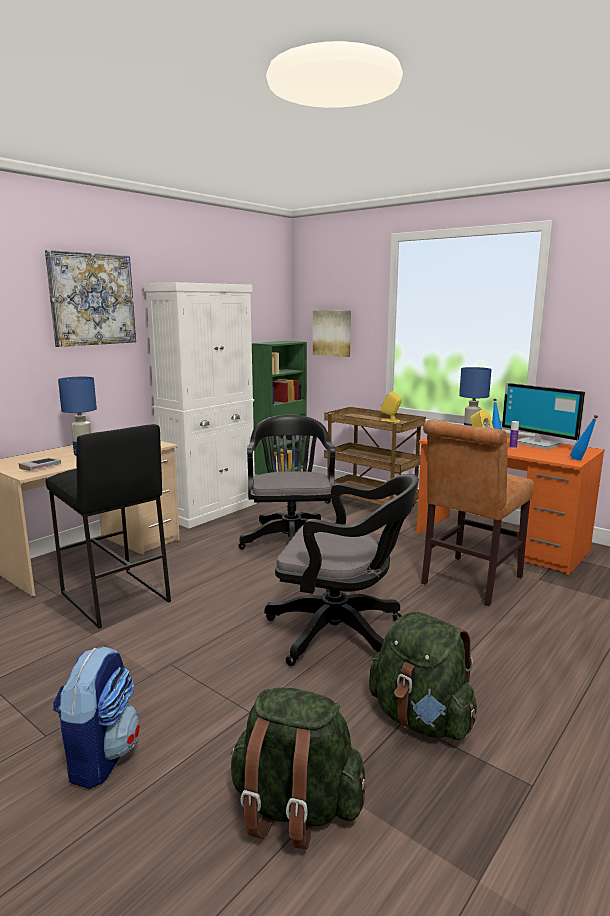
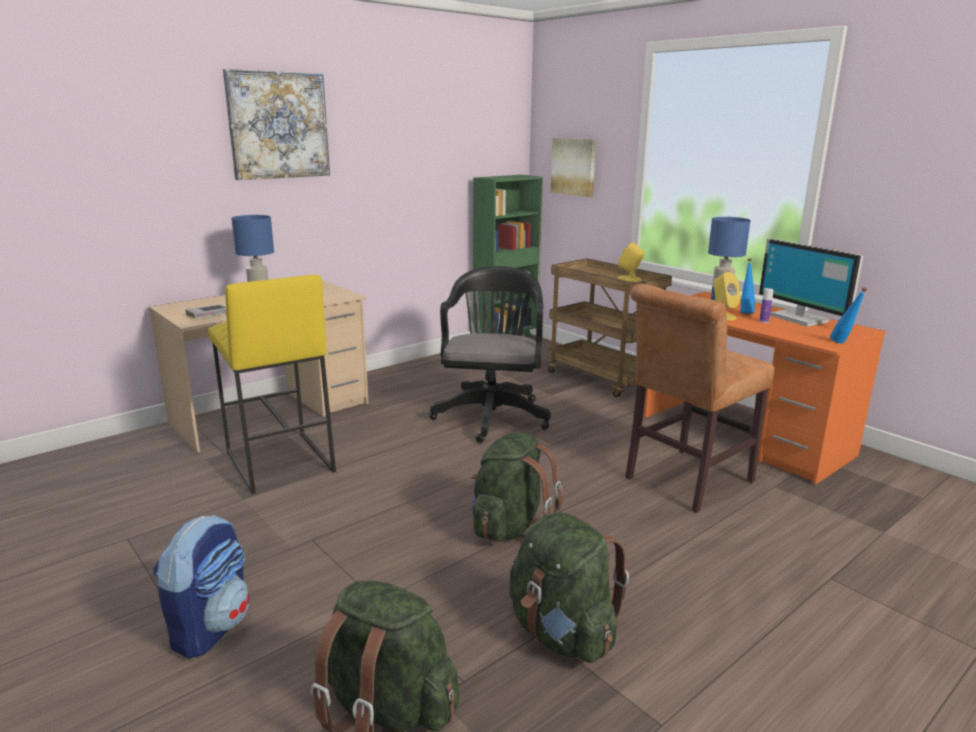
camera: 10 degrees right, 5 degrees up
(114, 597) = (278, 461): black stool -> yellow stool
(210, 510) = (414, 371): white cabinet -> none
(342, 634) = (509, 527): black office chair -> green backpack

